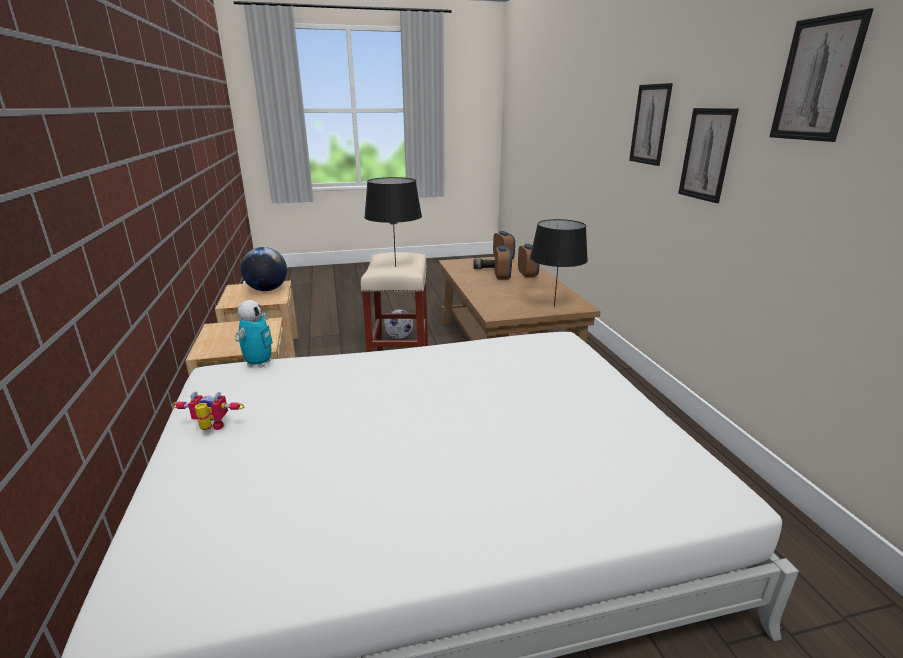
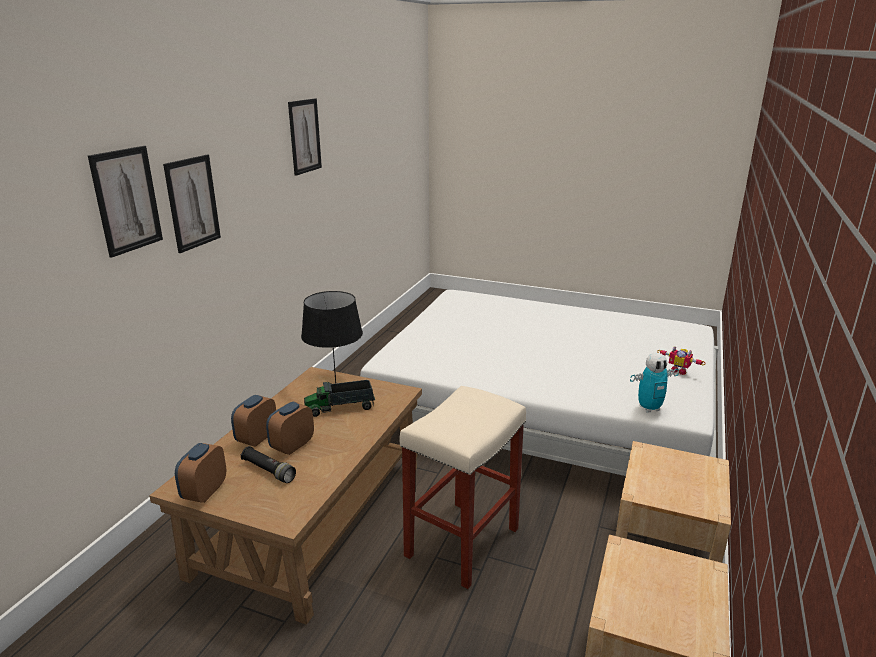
camera: 145 degrees left, 0 degrees up
(259, 364) = (649, 408): toy robot -> toy robot turned 150 degrees counterclockwise
(267, 290) = (640, 597): globe -> none
(395, 266) = (475, 402): black table lamp -> none
(399, 337) = (411, 612): football -> none
(515, 296) = (340, 408): none -> toy truck
(707, 154) = (259, 205): picture -> picture (126, 200)

